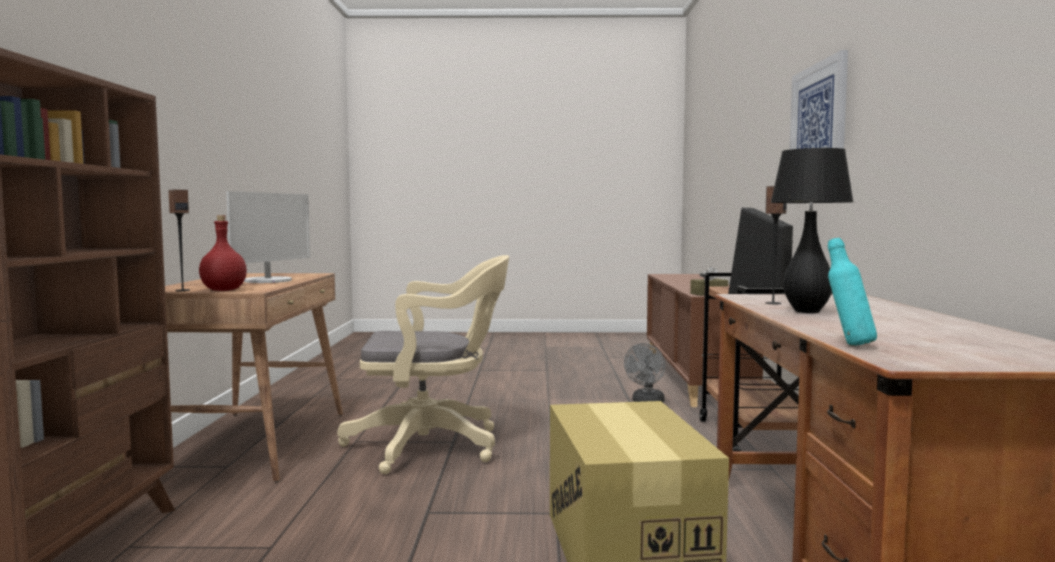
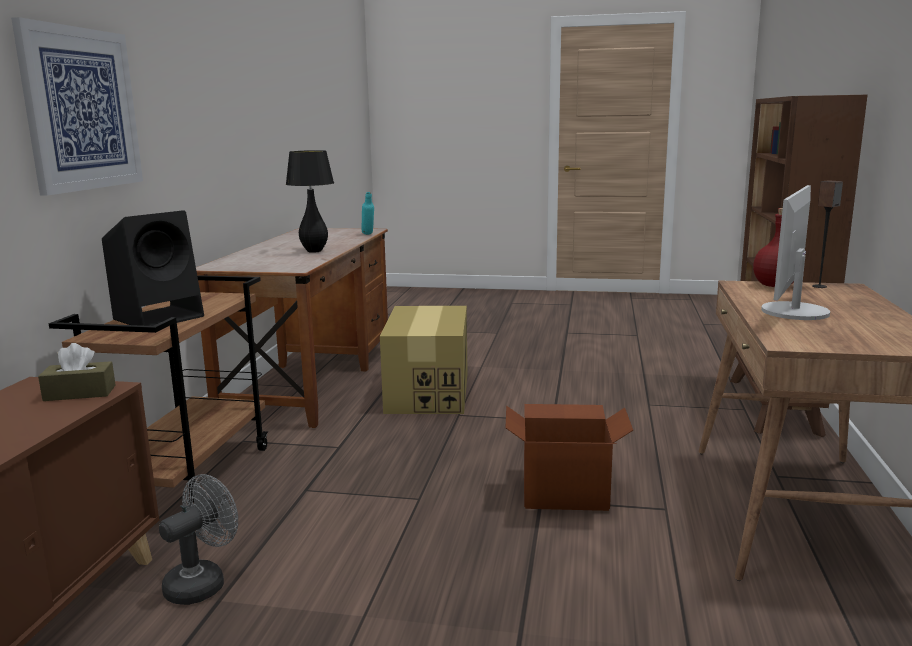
camera: 170 degrees left, 10 degrees up
(433, 445) = (564, 494): beige office chair -> cardboard box
(772, 303) = (306, 259): speaker -> none

